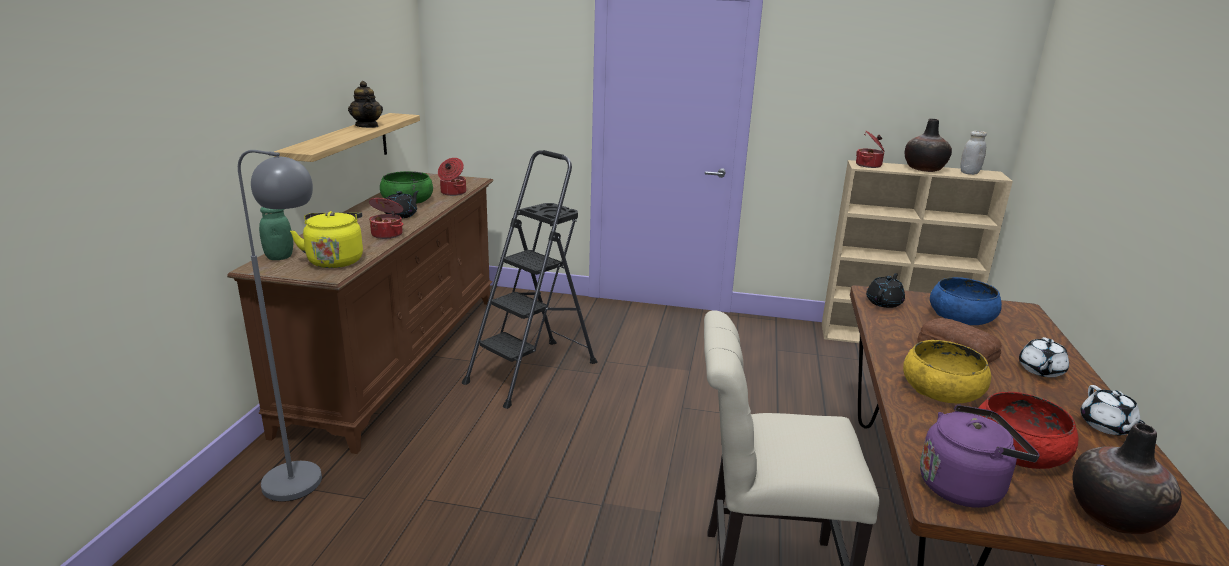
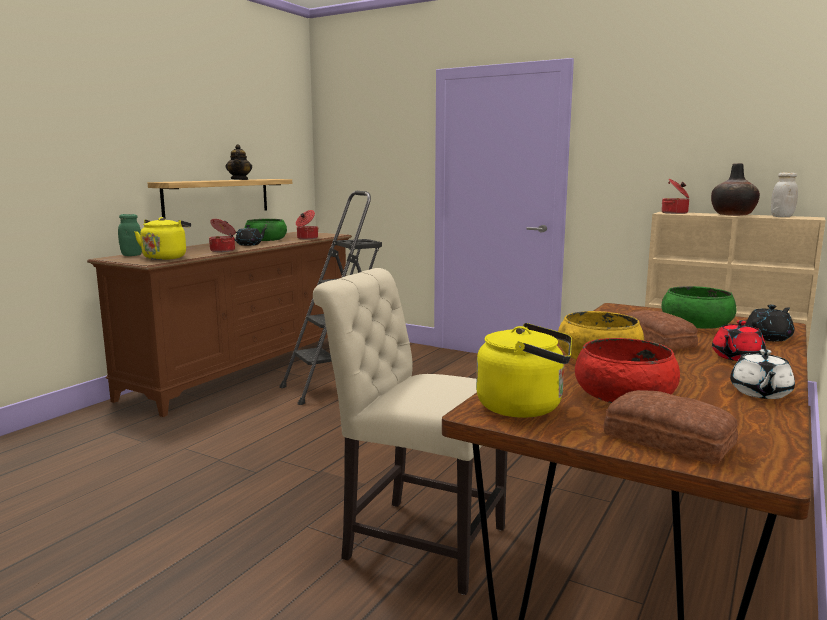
camera: 20 degrees right, 10 degrees down
(306, 488) = (110, 430): grey floor lamp -> none
(884, 302) = (623, 312): black teapot -> black teapot (768, 338)
(961, 316) = (696, 324): blue bowl -> green bowl
(964, 486) = (525, 407): purple kettle -> yellow kettle
(1040, 370) = (736, 357): white teapot -> red teapot
(1113, 516) = (668, 441): vase -> bread

